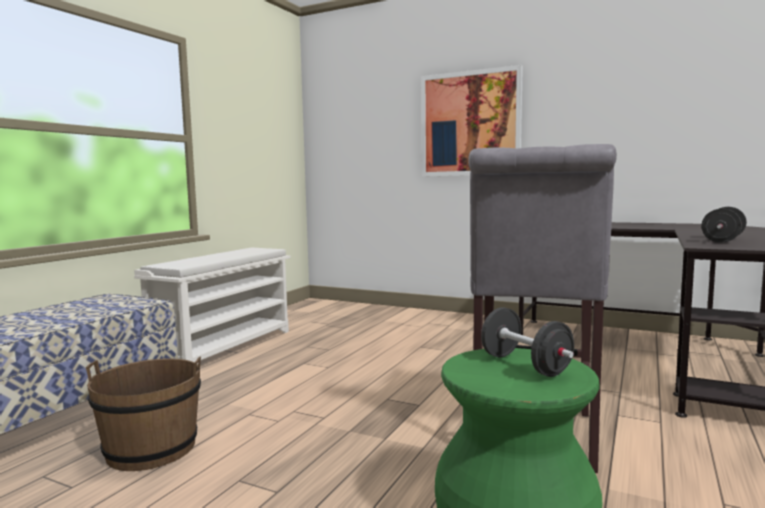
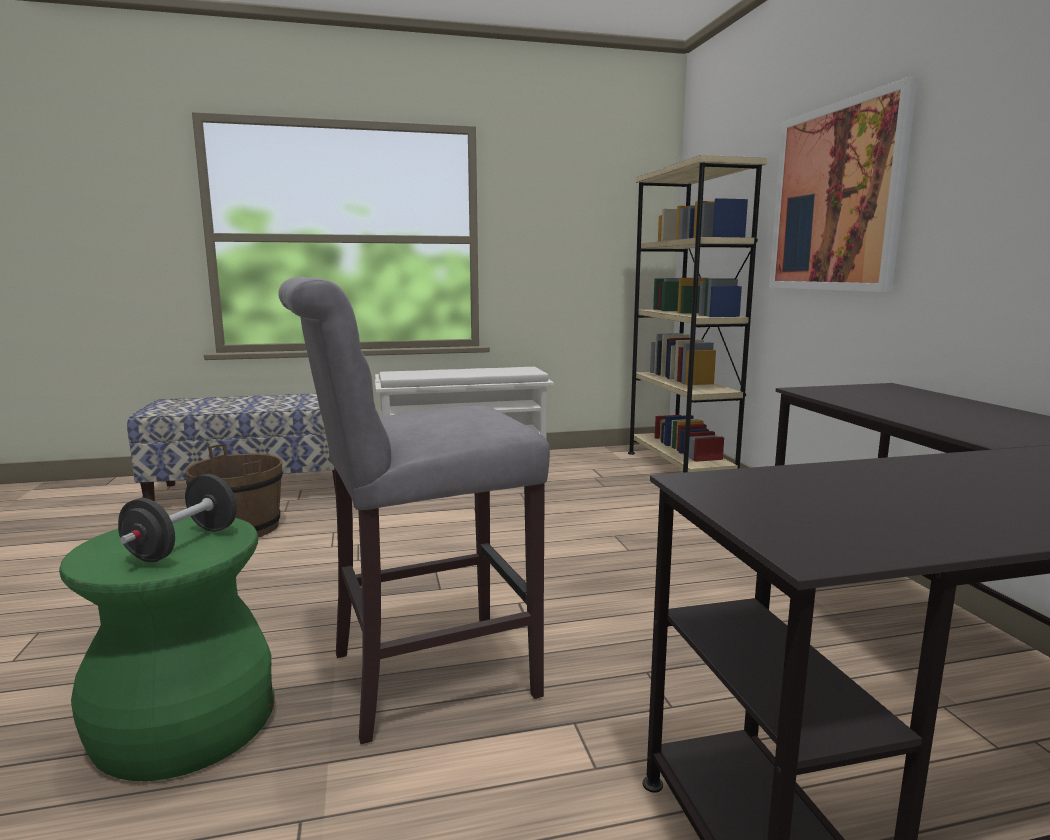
camera: 50 degrees right, 5 degrees up
(355, 308) = (679, 468): none -> beige bookcase
(723, 240) = (849, 487): black dumbbell -> none

